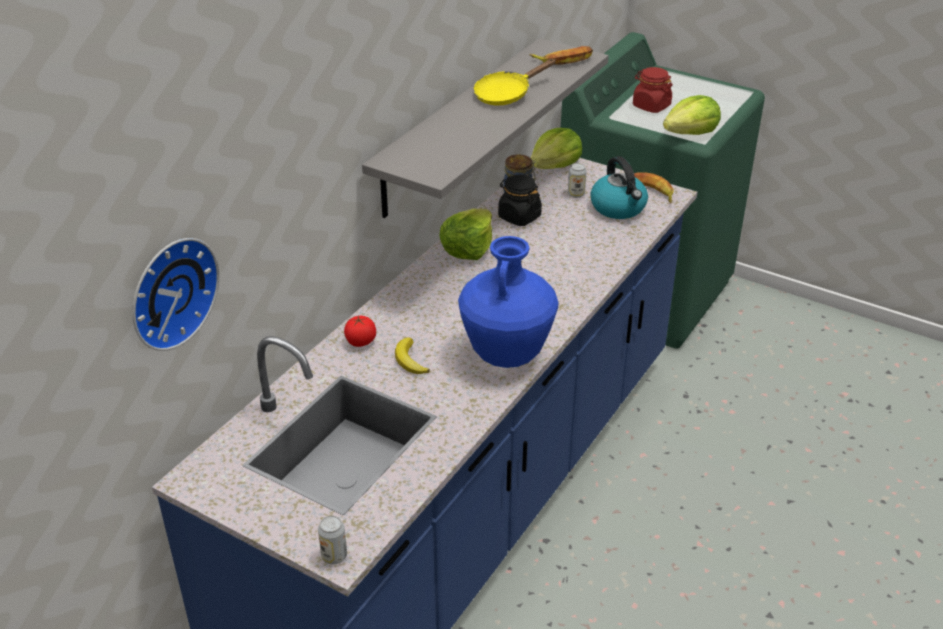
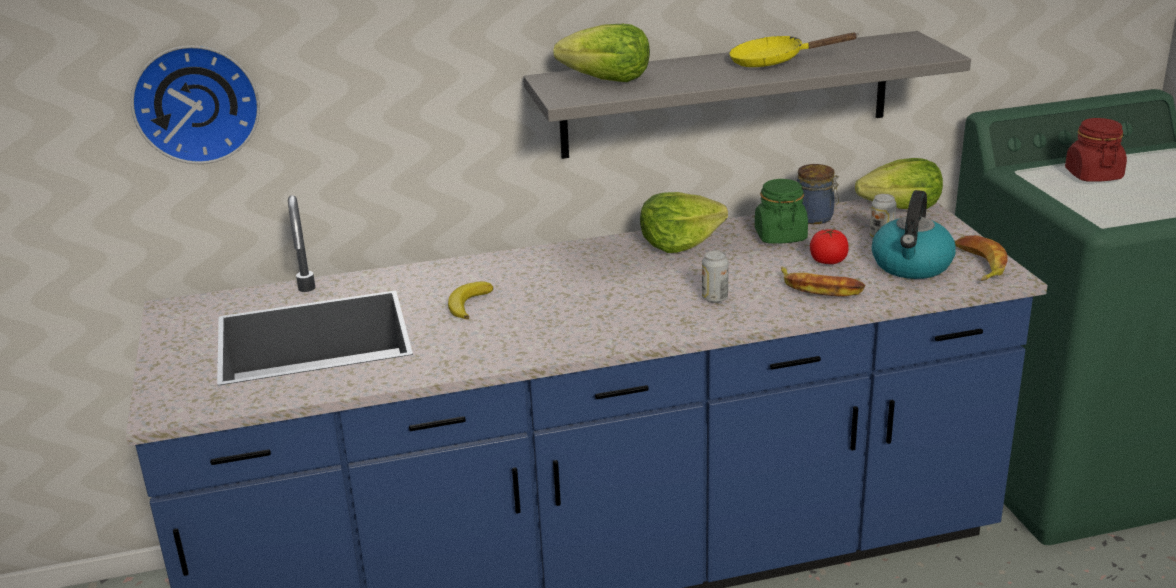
camera: 45 degrees right, 10 degrees down
(334, 556) = (159, 408): can -> can (714, 298)
(360, 342) = (454, 274): tomato -> tomato (828, 261)
(506, 356) = (557, 338): blue vase -> none
(519, 217) = (780, 236): black jar -> green jar
(564, 60) = (904, 51): banana -> banana (820, 288)
(691, 133) = (1101, 213): lettuce -> lettuce (607, 80)

